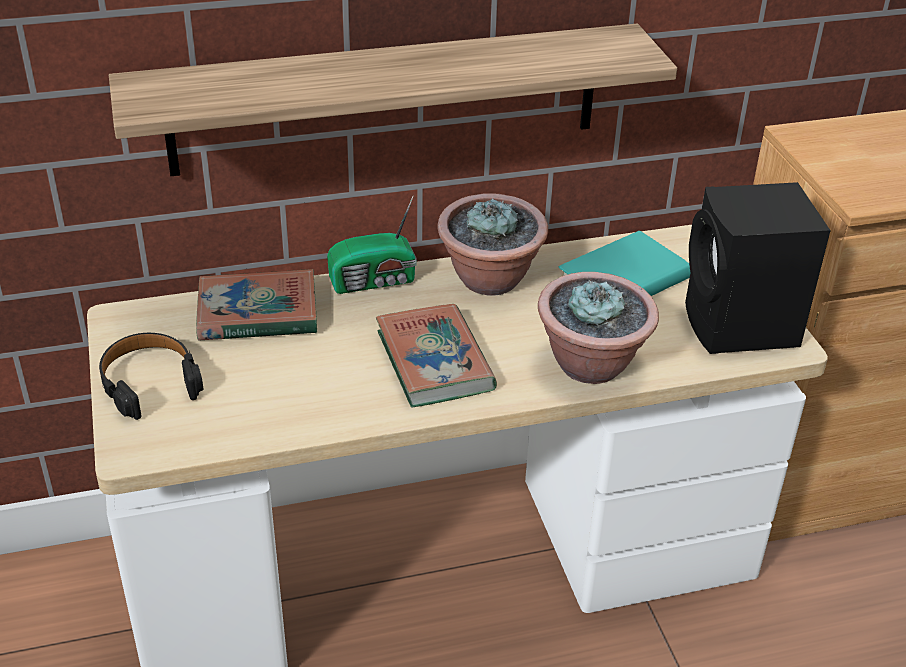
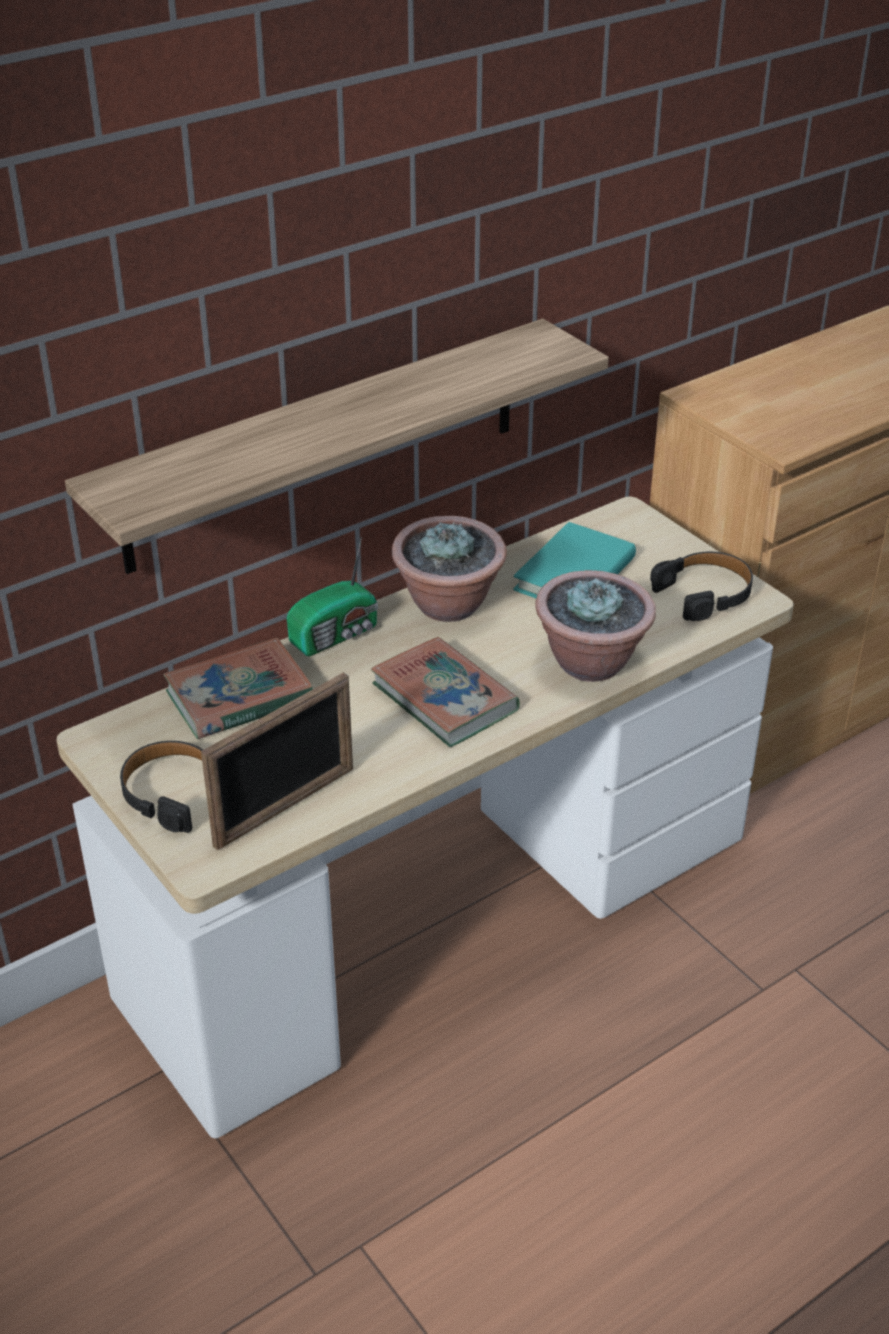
camera: 20 degrees left, 0 degrees up
(233, 421) = (285, 807): none -> picture frame
(740, 328) = (705, 594): black speaker -> black headphones

